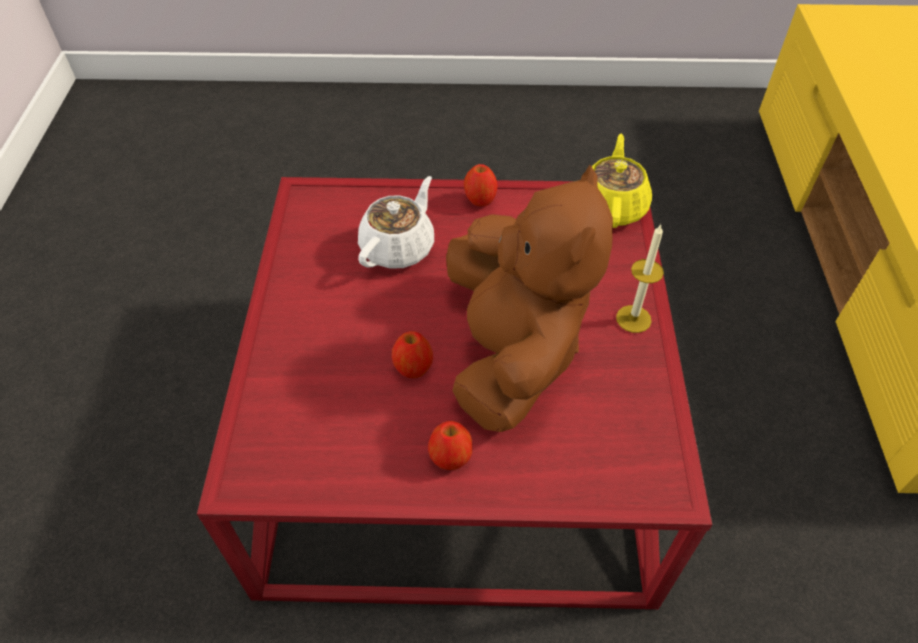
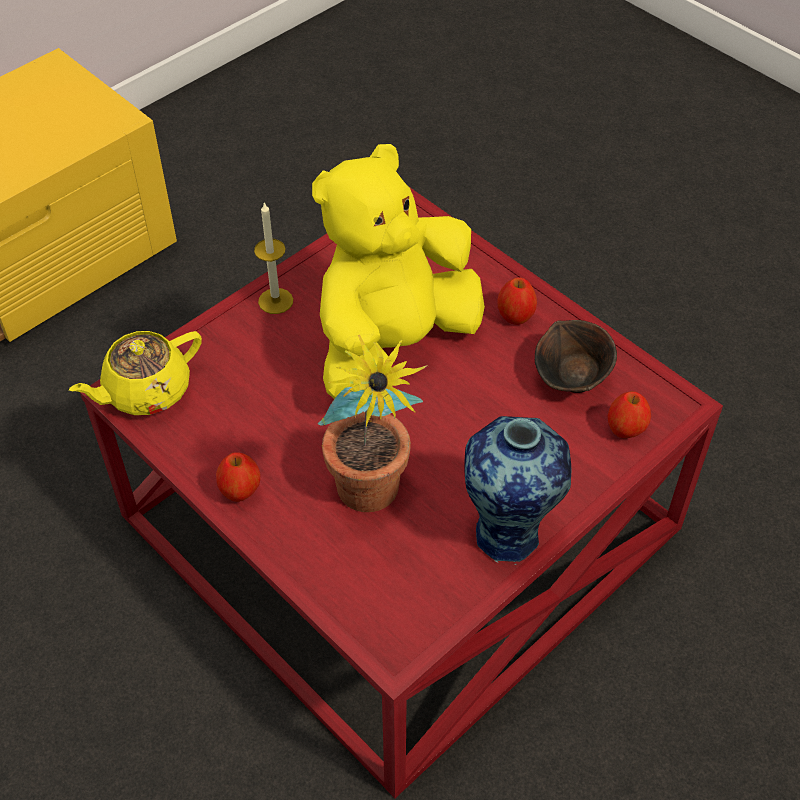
camera: 135 degrees left, 0 degrees up
(293, 290) = (509, 532): none -> vase
(347, 434) = (572, 380): none -> brown bowl
(398, 247) = (371, 503): white teapot -> potted plant
(413, 368) = (476, 389): apple -> apple (625, 430)
(511, 354) = (393, 345): brown plush toy -> yellow plush toy

